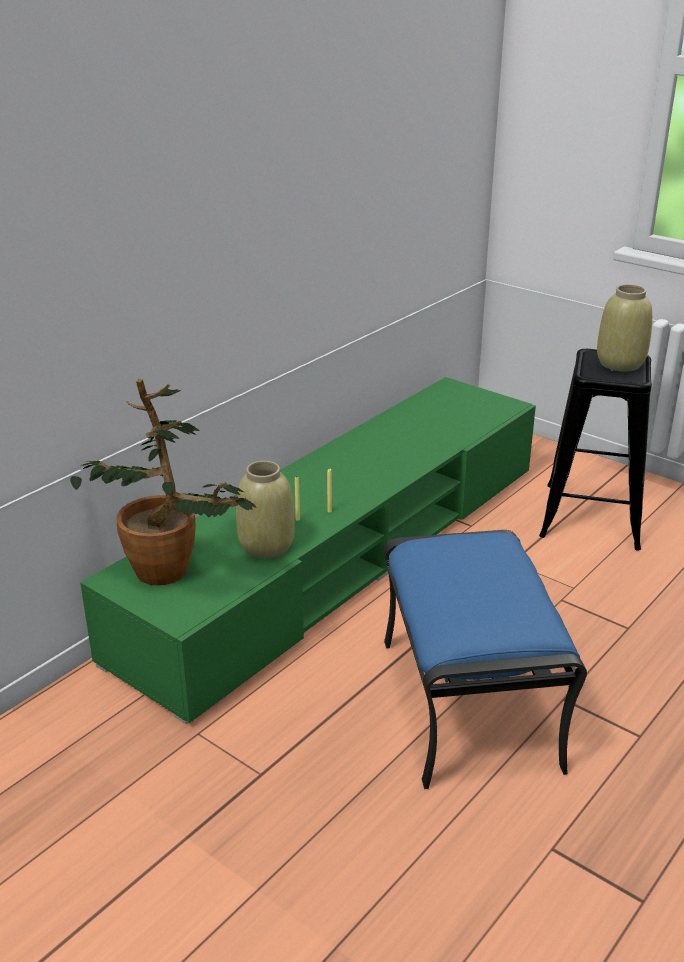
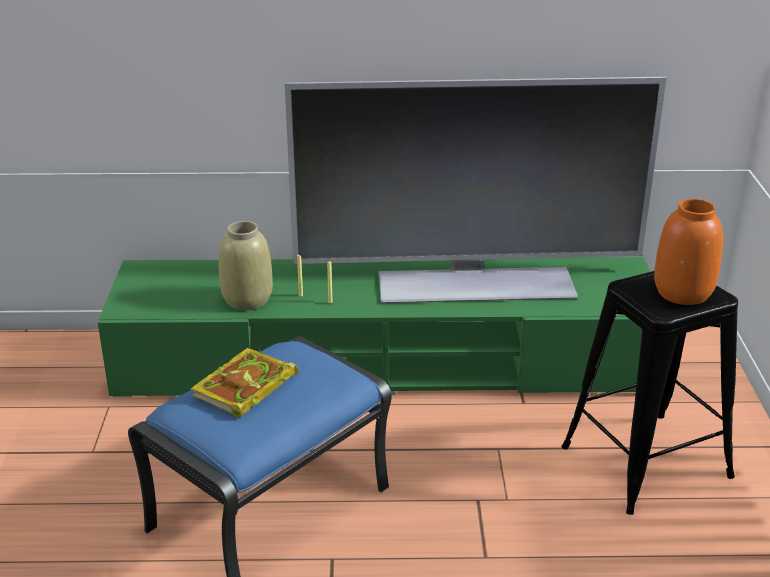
camera: 50 degrees right, 0 degrees up
(171, 575) = (167, 284): potted plant -> none
(392, 445) = (474, 284): none -> television
(465, 589) = (244, 388): none -> book
(620, 364) = (682, 293): beige vase -> orange vase

